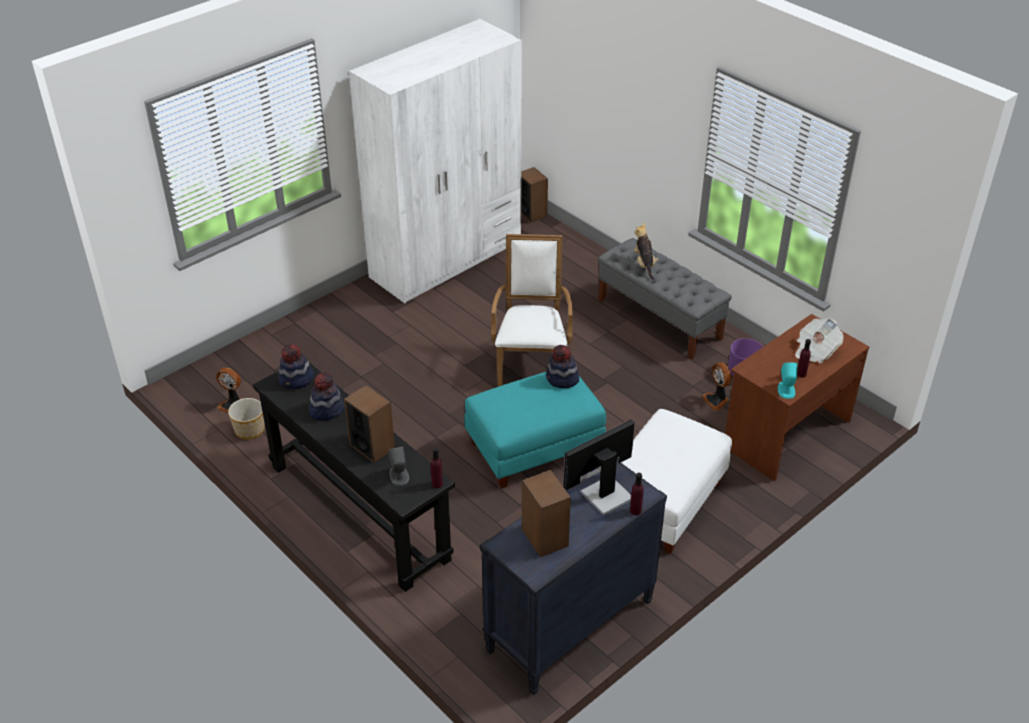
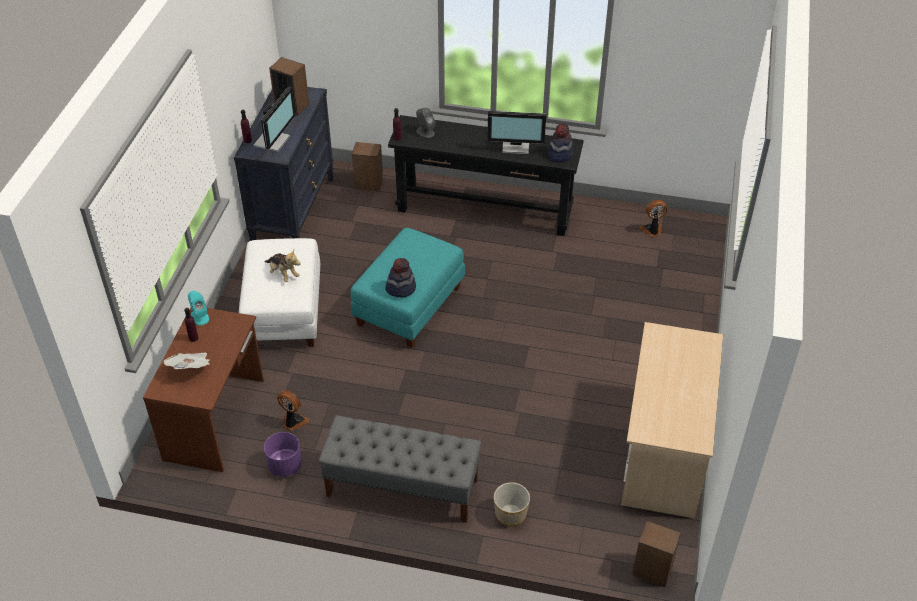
camera: 145 degrees right, 5 degrees up
(250, 429) = (618, 221): planter -> planter (510, 514)
(326, 409) = (516, 146): hat -> monitor
(372, 446) = (460, 139): speaker -> speaker (369, 184)
(447, 259) = (664, 450): white wardrobe -> beige desk
(531, 361) = (478, 378): white armchair -> none
(644, 264) = (426, 450): plush toy -> plush toy (283, 274)

